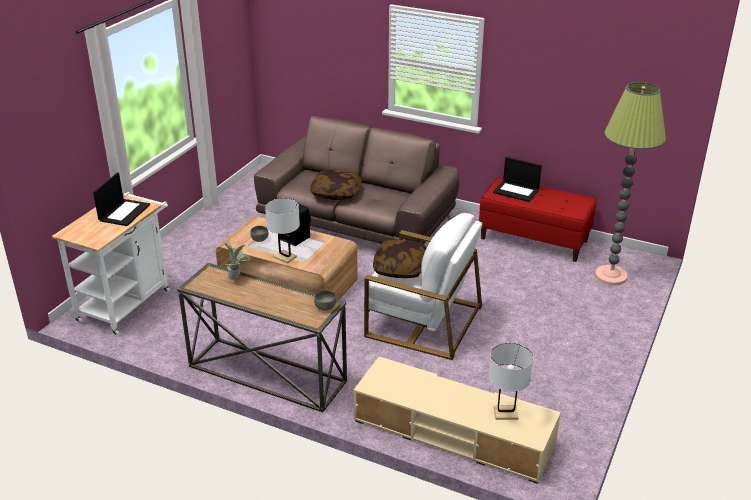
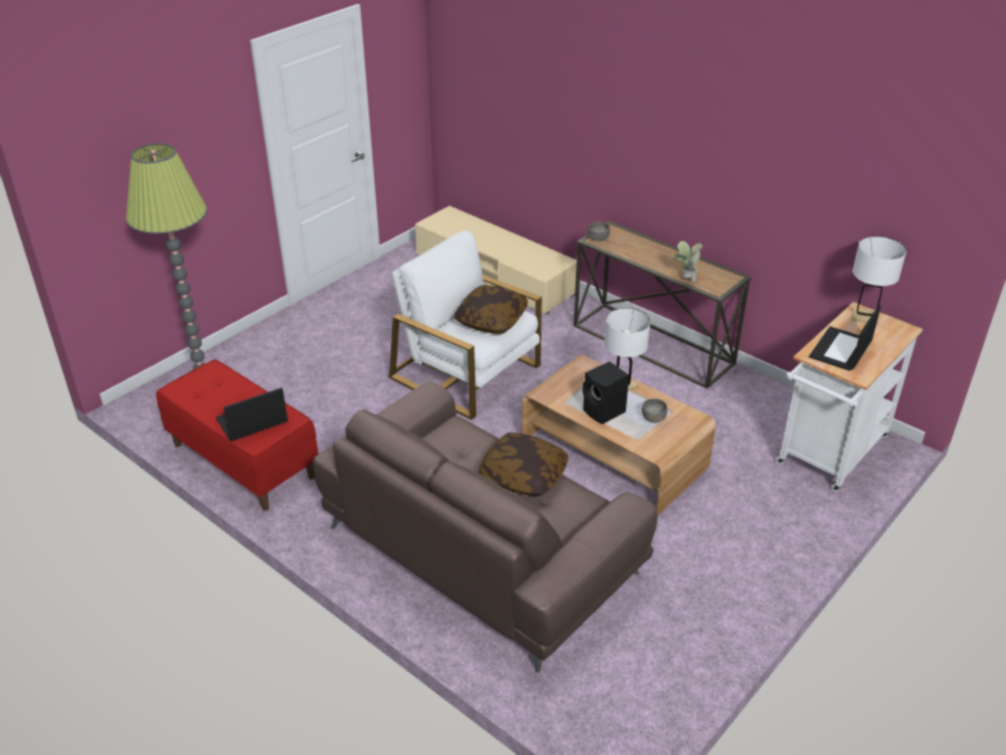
camera: 165 degrees left, 5 degrees up
(505, 413) = (459, 228): white table lamp -> white table lamp (865, 317)
(516, 191) = (251, 421): laptop -> laptop turned 75 degrees counterclockwise

